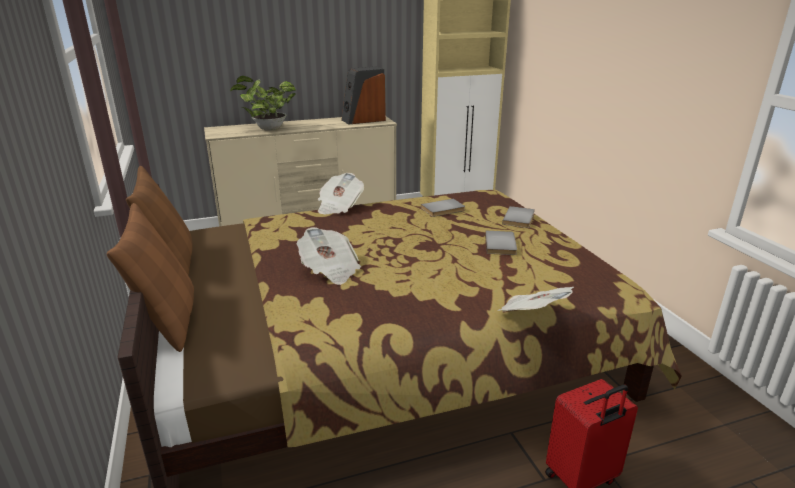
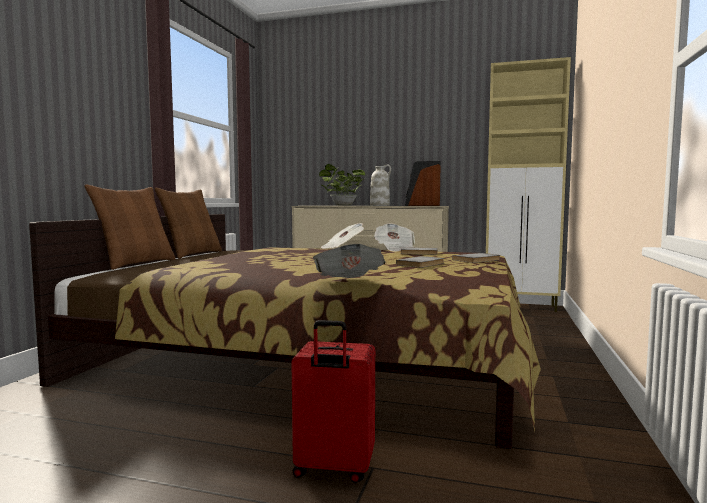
camera: 35 degrees right, 20 degrees down
(315, 124) = (380, 205): none -> white vase
(330, 270) = (261, 258): newspaper -> newspaper (394, 249)

